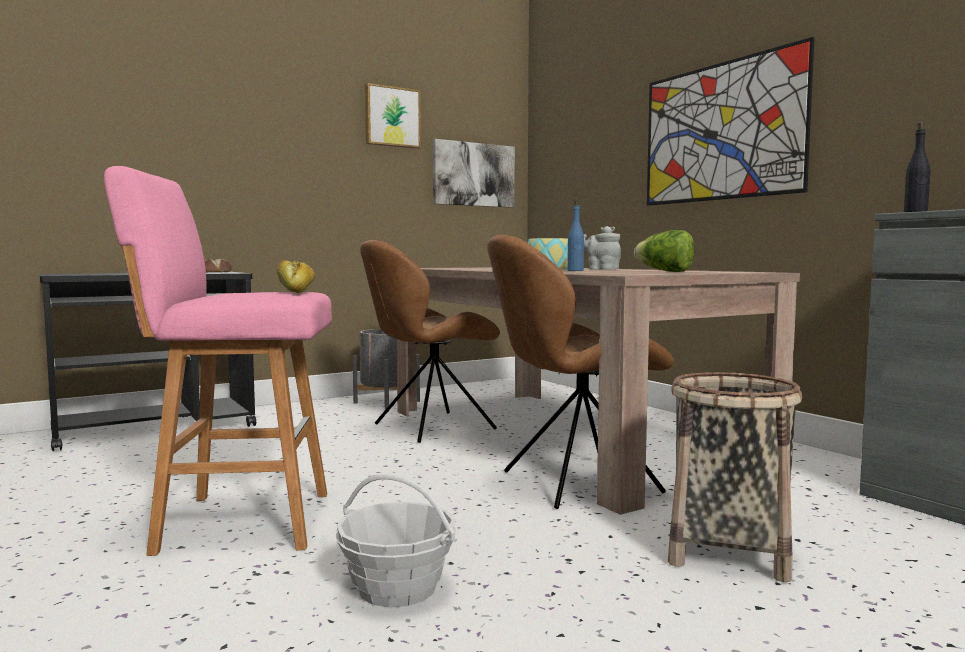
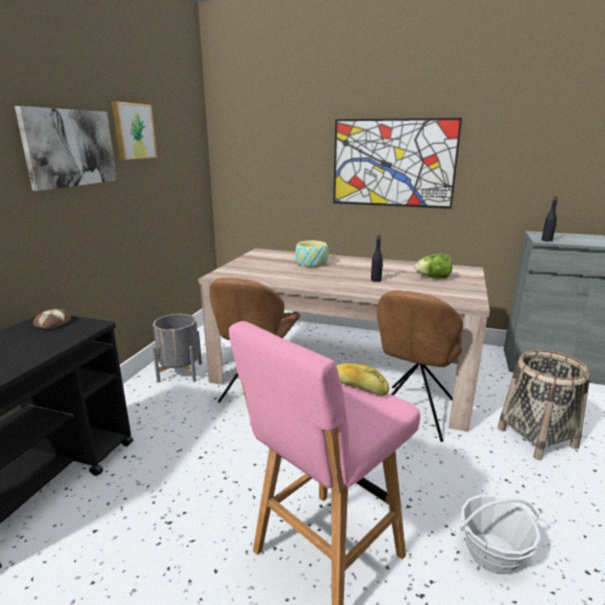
camera: 40 degrees left, 15 degrees up
(473, 174) = (184, 172): picture -> picture (70, 148)
(575, 270) = (376, 280): blue bottle -> black bottle
(601, 269) = (362, 267): grey teapot -> none

